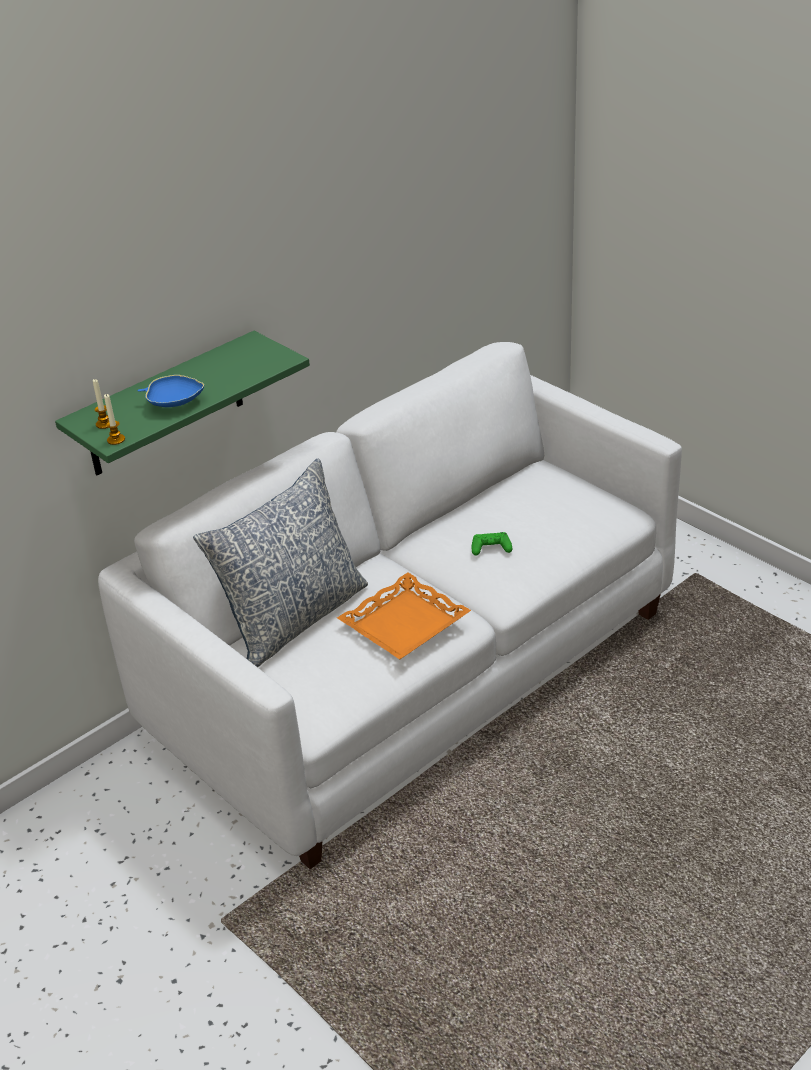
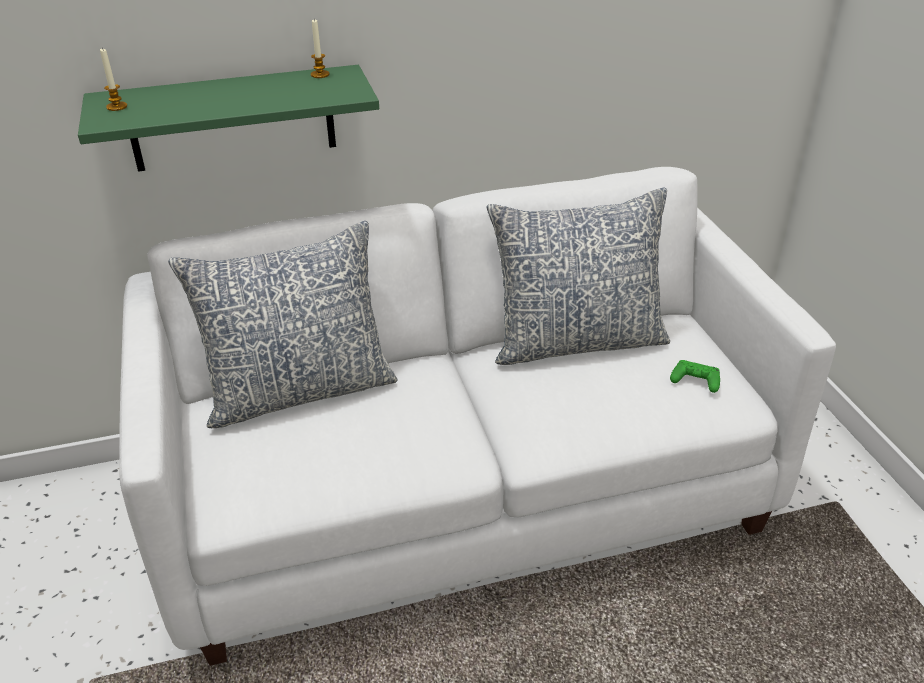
camera: 25 degrees right, 0 degrees up
(116, 440) = (105, 123): candle -> candle (320, 75)
(174, 402) = (201, 105): blue bowl -> none
(405, 624) = (398, 440): orange tray -> none
(478, 507) = (576, 341): none -> pillow
(491, 548) = (556, 388): green game controller -> green game controller (695, 380)

